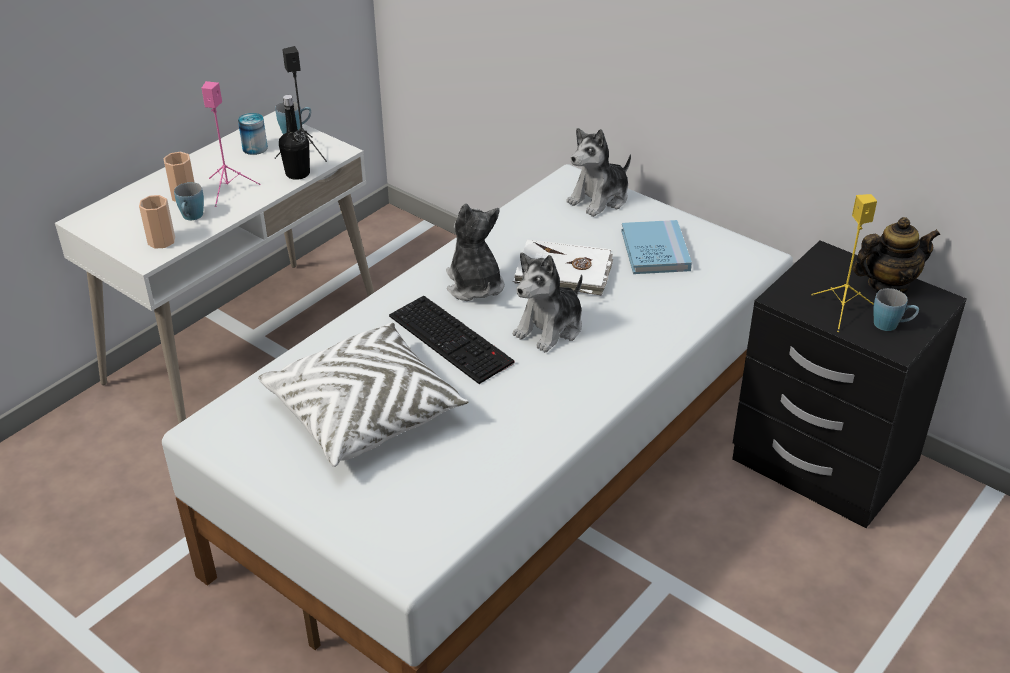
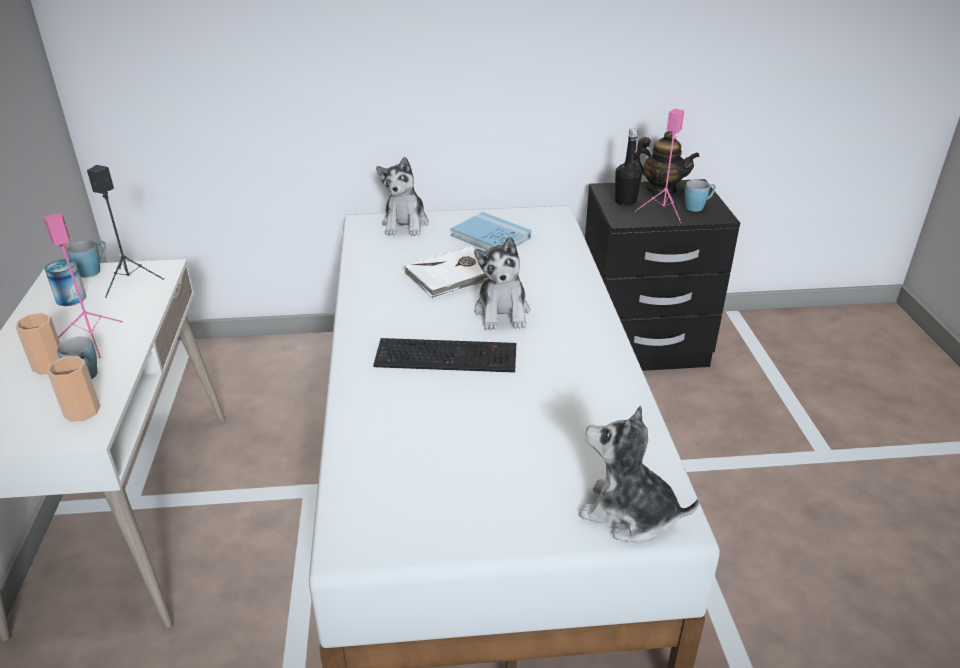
camera: 45 degrees left, 5 degrees down
(297, 173) = (149, 298): black bottle -> black bottle (625, 202)
(365, 411) = (464, 441): white pillow -> none
(474, 285) = (405, 314): plush toy -> plush toy (628, 514)
(841, 311) = (663, 211): yellow speaker -> pink speaker
(888, 285) = (661, 189): teapot -> teapot turned 90 degrees clockwise

